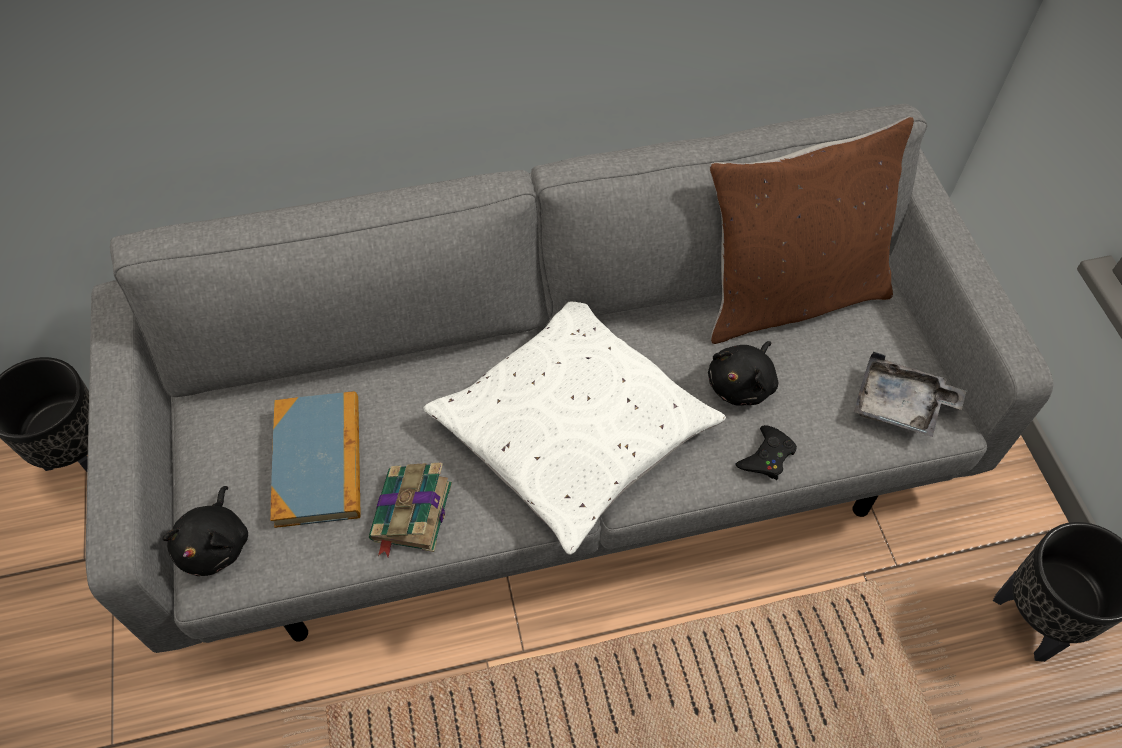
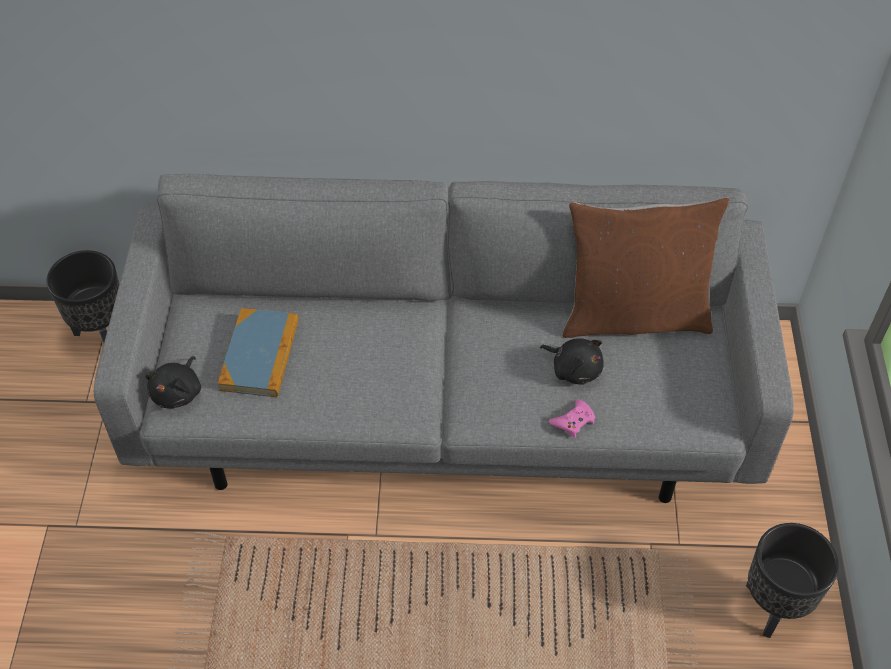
camera: 15 degrees right, 5 degrees down
(411, 514) = (312, 402): book -> none
(573, 430) = (442, 373): white pillow -> none
(742, 384) = (574, 369): black plush toy -> black plush toy turned 105 degrees counterclockwise
(766, 457) = (573, 421): black game controller -> pink game controller
(900, 406) = (686, 409): grey tray -> none

